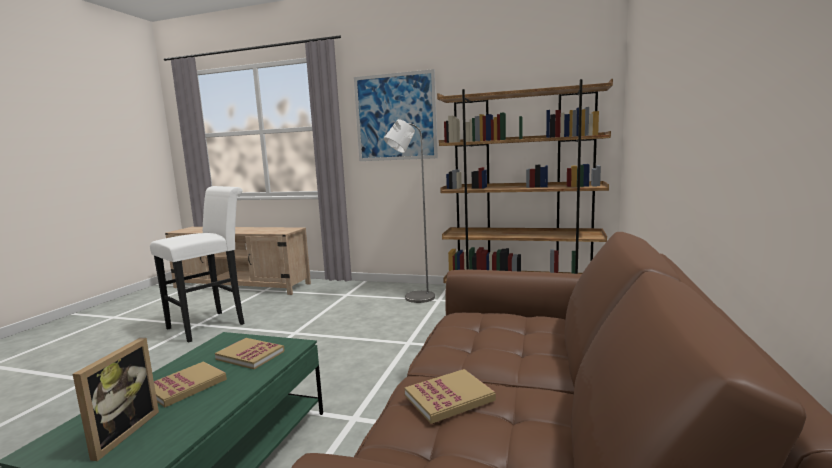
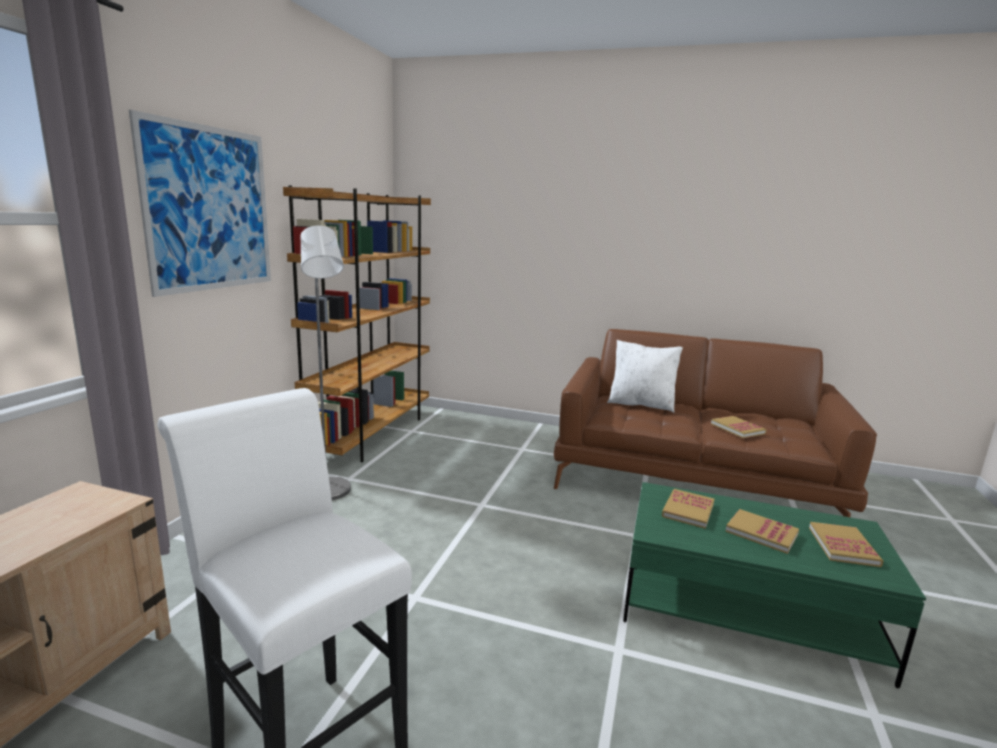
camera: 90 degrees left, 5 degrees up
(119, 433) = (843, 546): picture frame -> book
(533, 336) = (641, 404): none -> white pillow

